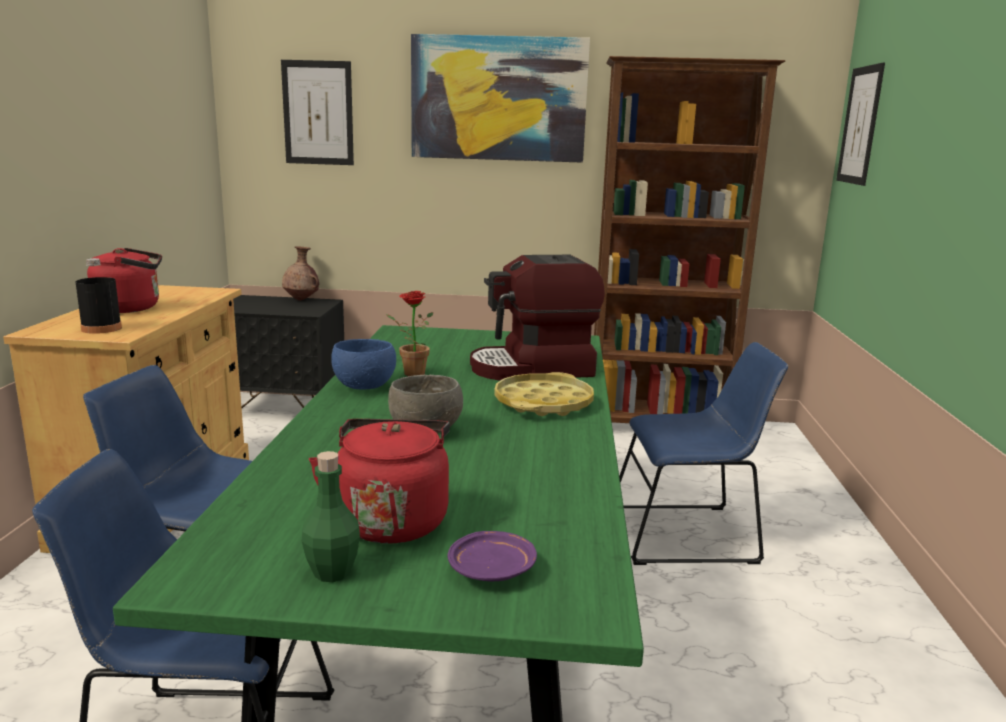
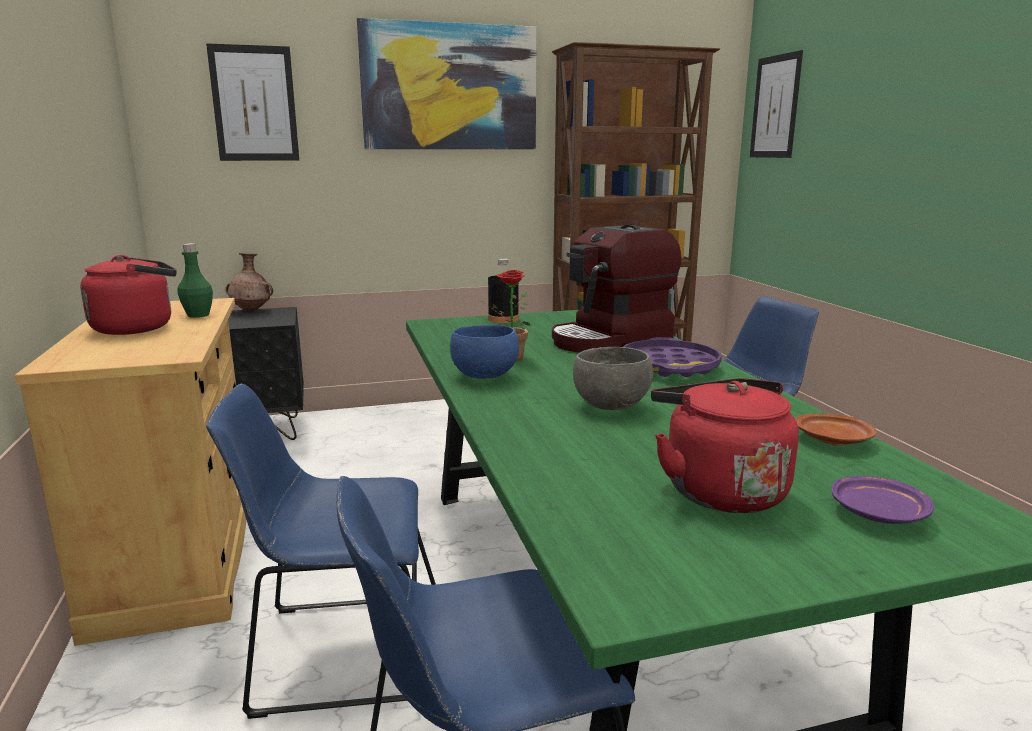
camera: 20 degrees left, 0 degrees up
(101, 328) = (138, 352): black bottle -> black bottle (503, 319)
(332, 572) = (752, 551): green bottle -> green bottle (198, 315)
(543, 403) = (669, 366): yellow tray -> purple tray
(574, 499) = (834, 440): none -> brown plate

